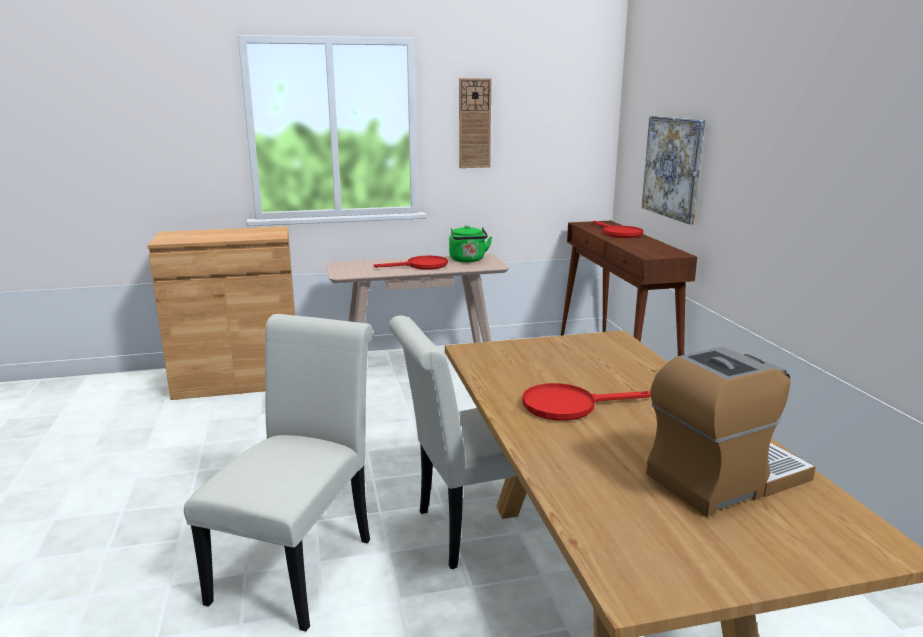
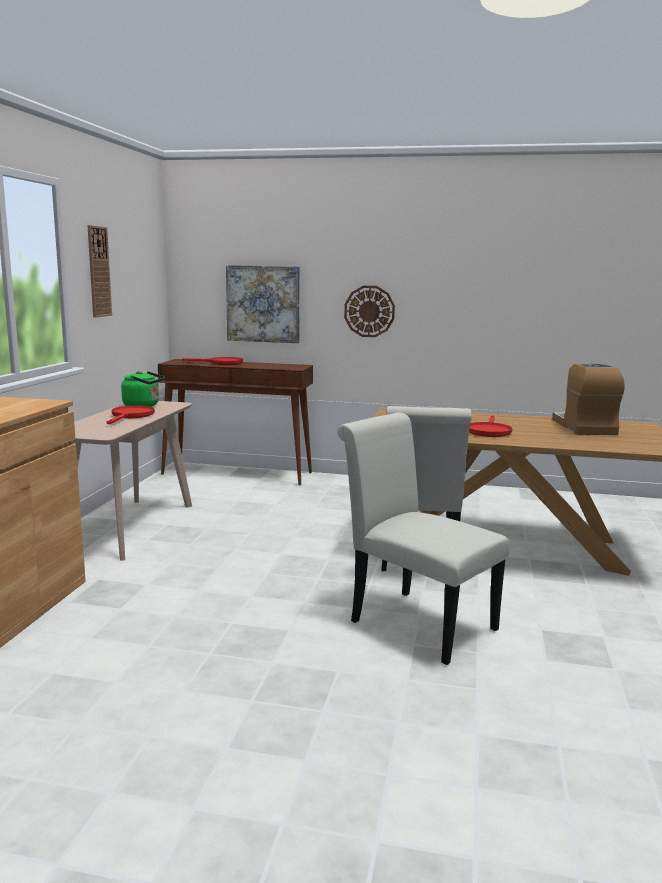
camera: 65 degrees left, 5 degrees down
(759, 193) = (369, 311): none -> wall clock

